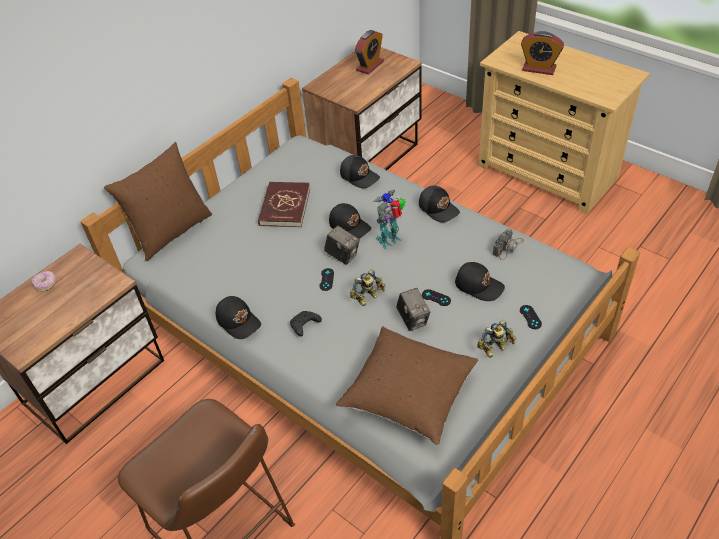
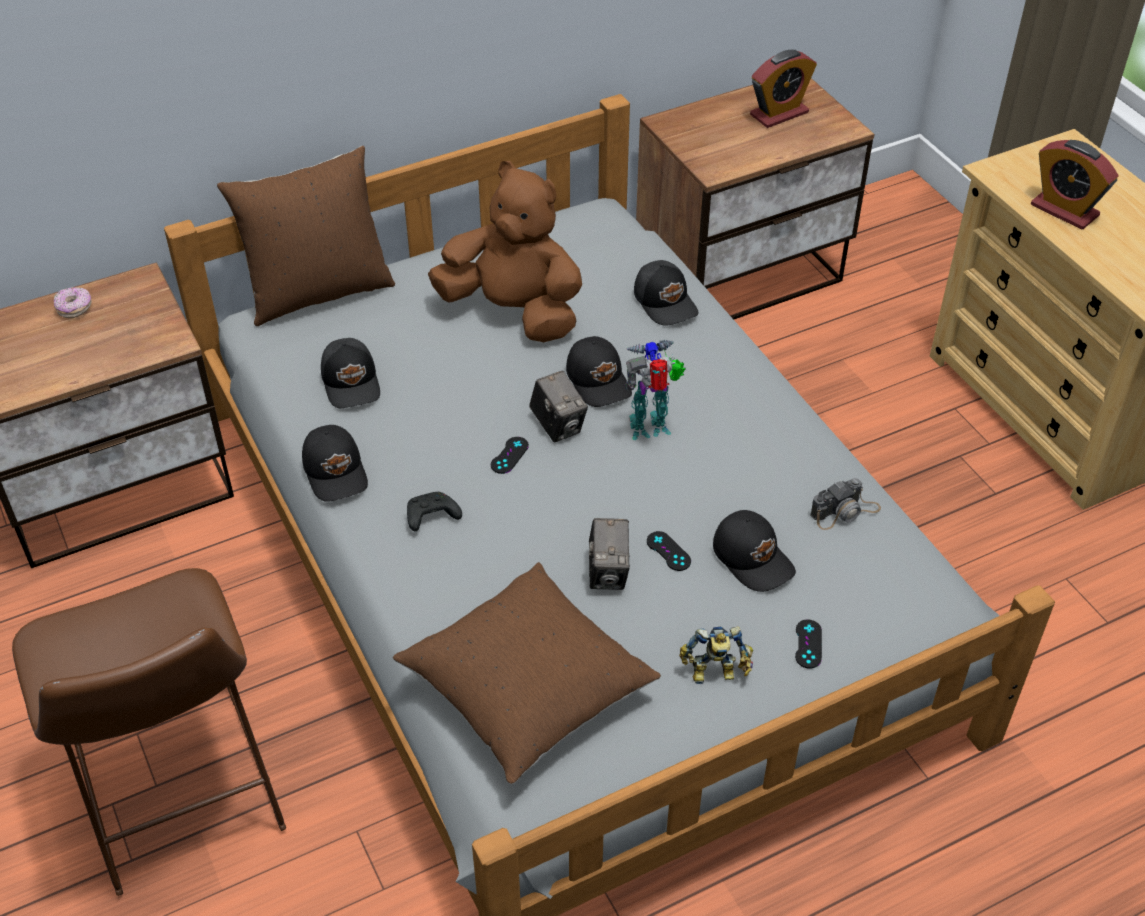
camera: 20 degrees right, 0 degrees up
(284, 206) = (513, 311): red book -> brown plush toy
(368, 298) = (557, 511): toy robot -> none
(439, 208) = (766, 403): black cap -> black cap (352, 382)

